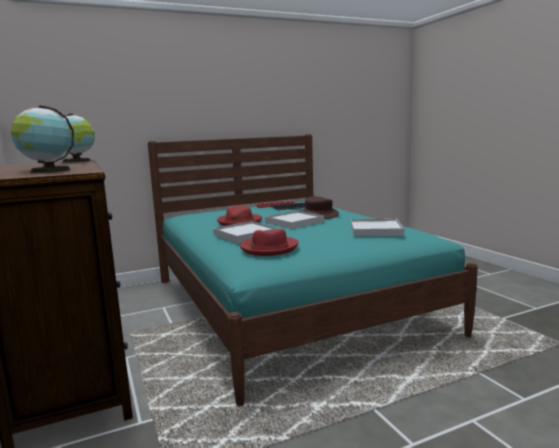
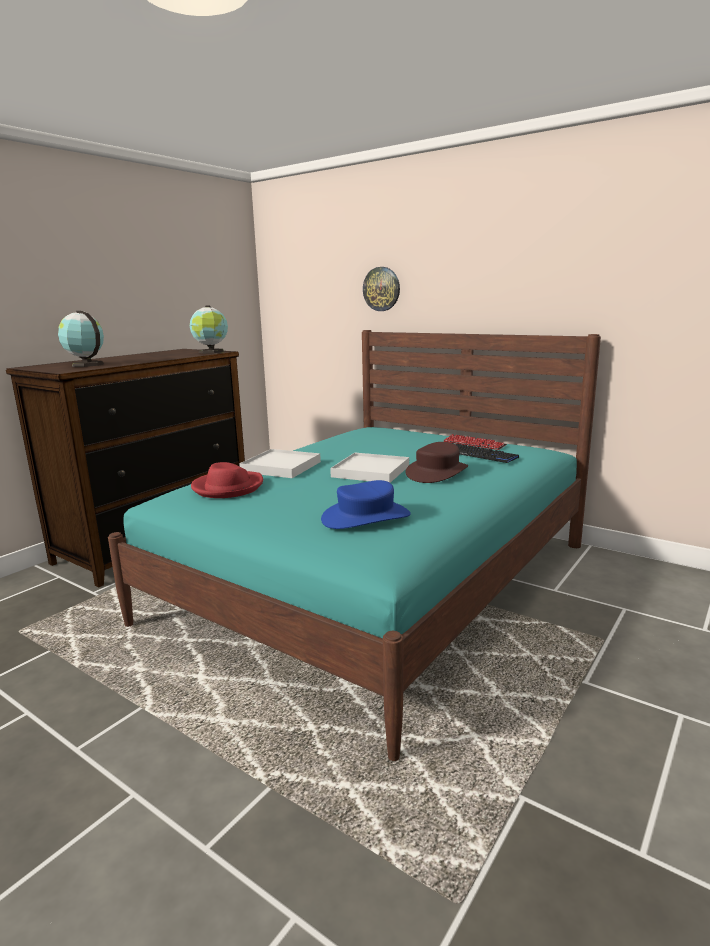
camera: 60 degrees right, 5 degrees up
(157, 109) = (381, 289): none -> wall clock
(240, 222) = (344, 452): red hat -> none
(376, 230) = (366, 517): white tray -> blue hat

